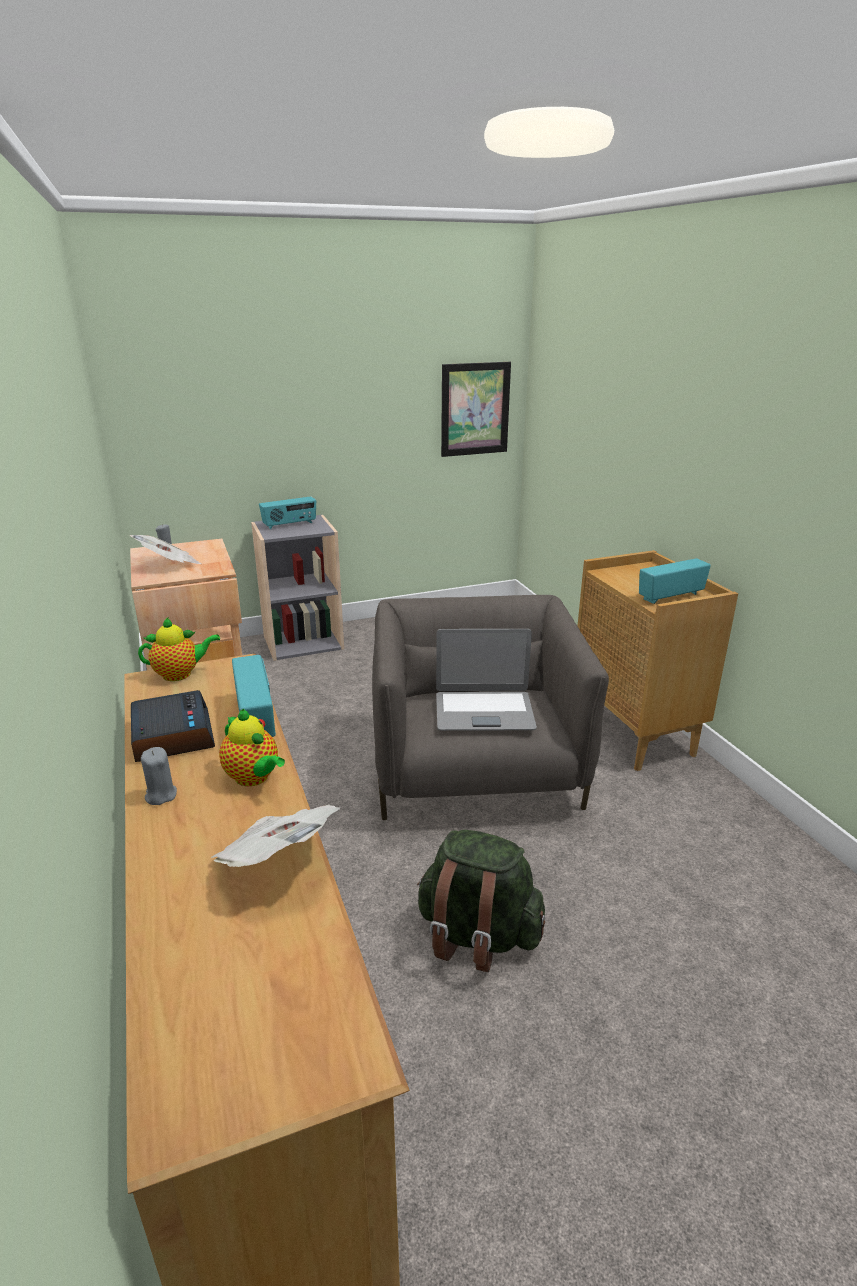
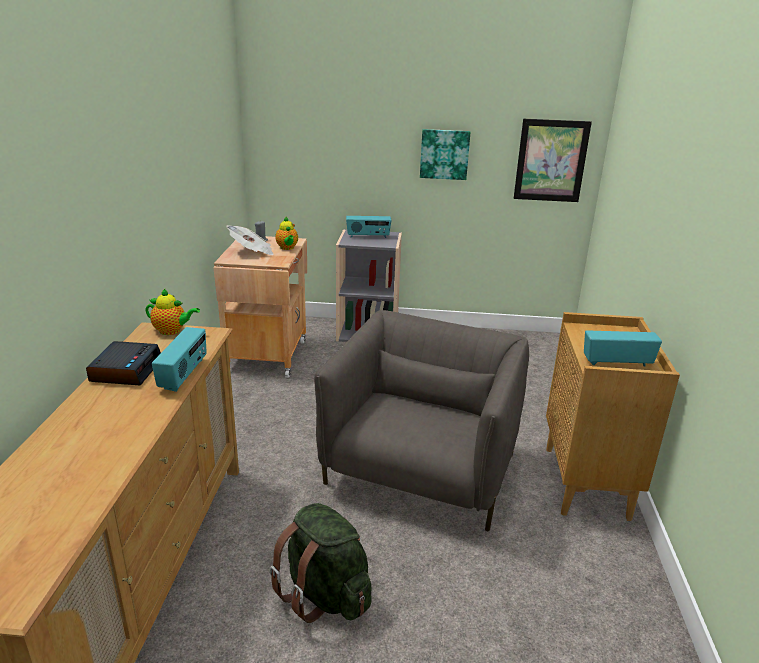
camera: 25 degrees right, 0 degrees up
(160, 795) = (82, 406): grey candle -> none
(254, 778) = (142, 413): teapot -> teapot (287, 248)
(278, 859) = (100, 469): newspaper -> none
(361, 414) = (444, 154): none -> picture
(484, 712) = (415, 420): laptop -> none

